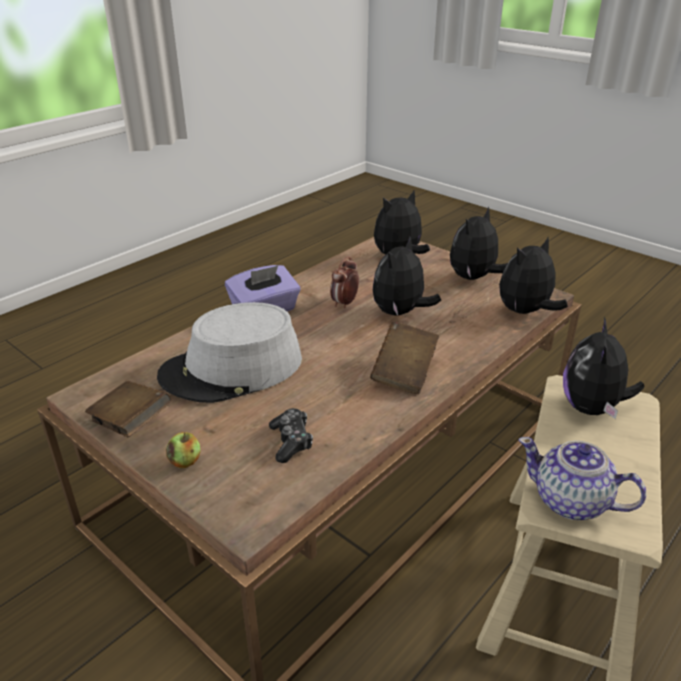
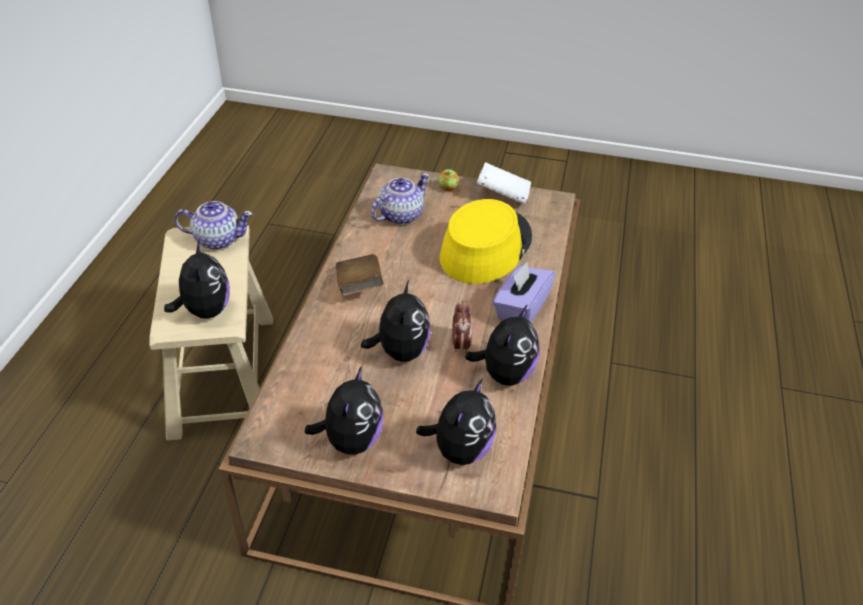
camera: 150 degrees right, 10 degrees up
(131, 424) = (503, 195): brown book -> white book
(232, 369) = (485, 247): grey hat -> yellow hat
(291, 441) = (400, 215): game controller -> teapot
(525, 312) = (278, 399): plush toy -> plush toy (505, 373)

